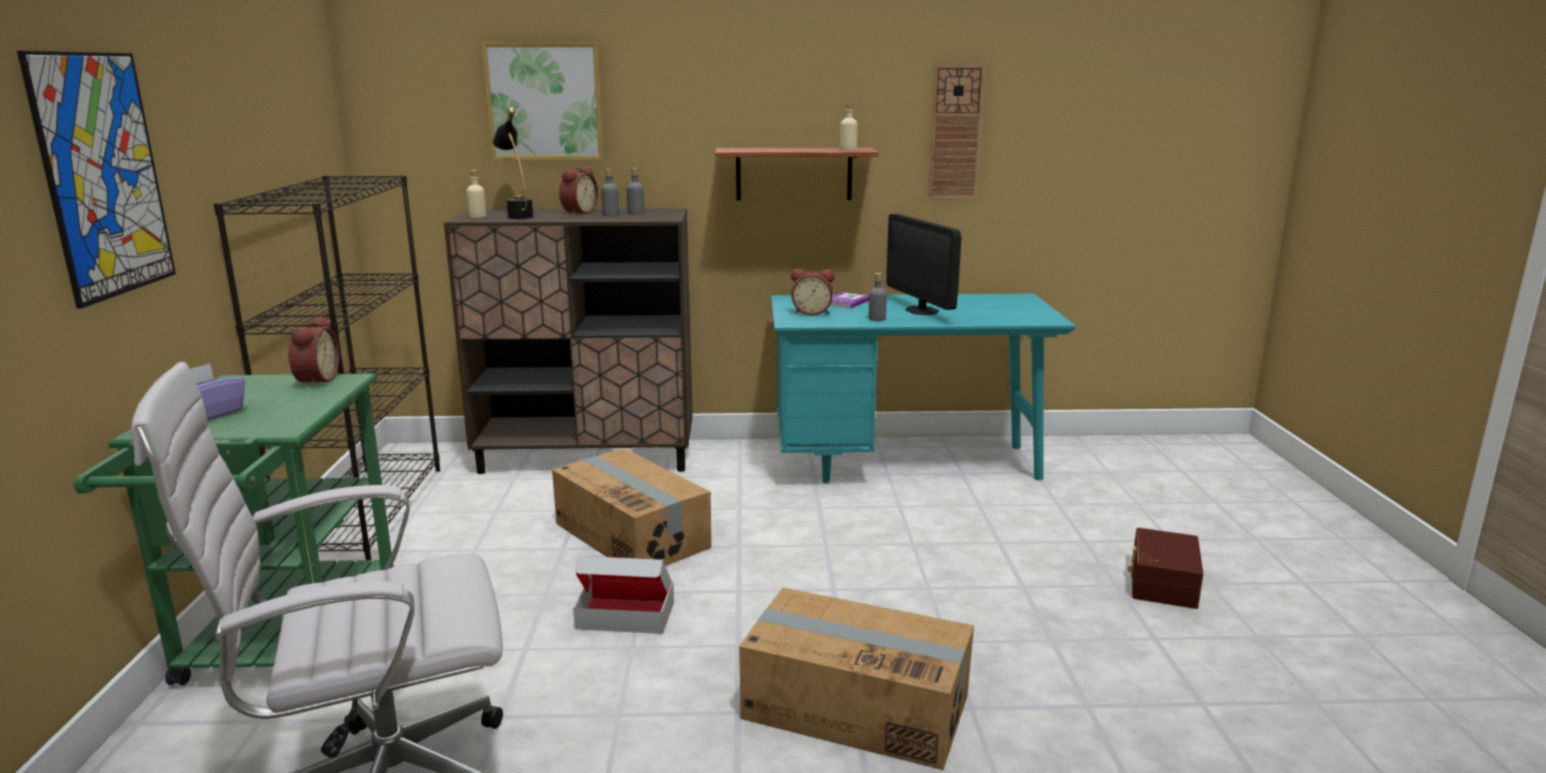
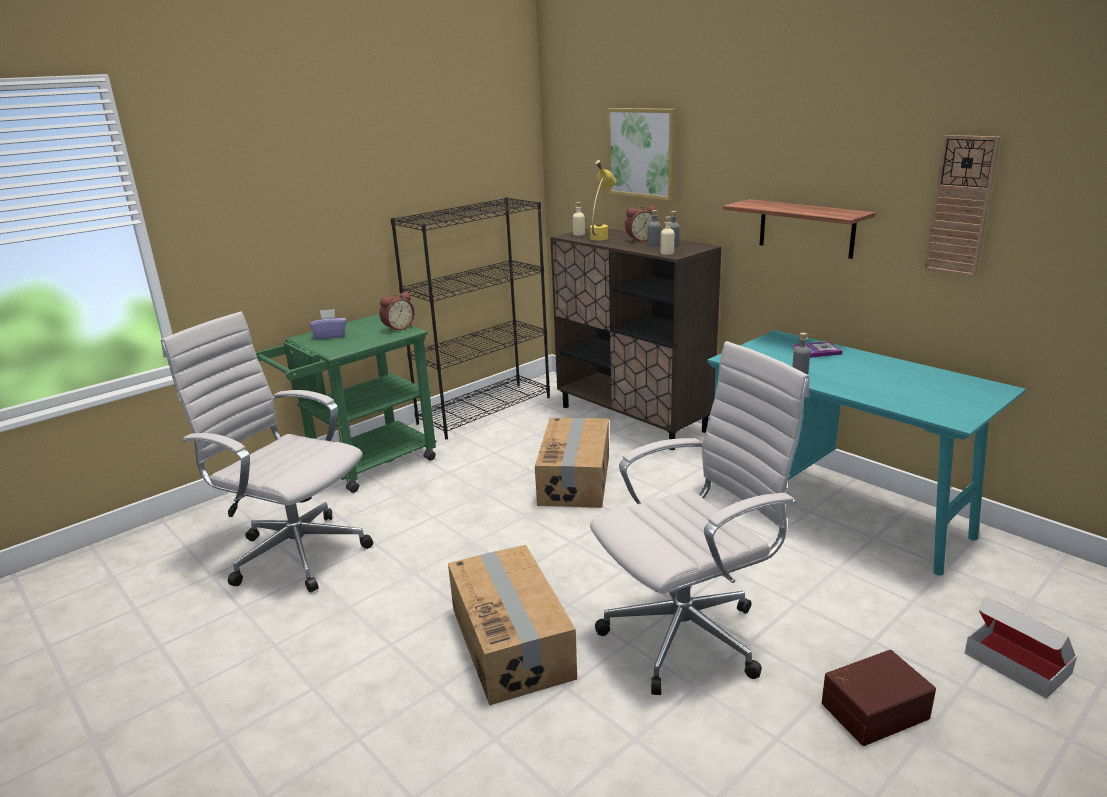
camera: 50 degrees right, 5 degrees up
(103, 175) = (306, 205): picture -> none
(517, 215) = (602, 236): black table lamp -> yellow table lamp
(626, 615) = (497, 524): cardboard box -> cardboard box (1017, 663)
(812, 312) = (765, 353): alarm clock -> none
(848, 149) = (835, 214): beige bottle -> beige bottle (667, 253)
(922, 310) = (858, 376): monitor -> none
(978, 606) = (690, 634): none -> white office chair

